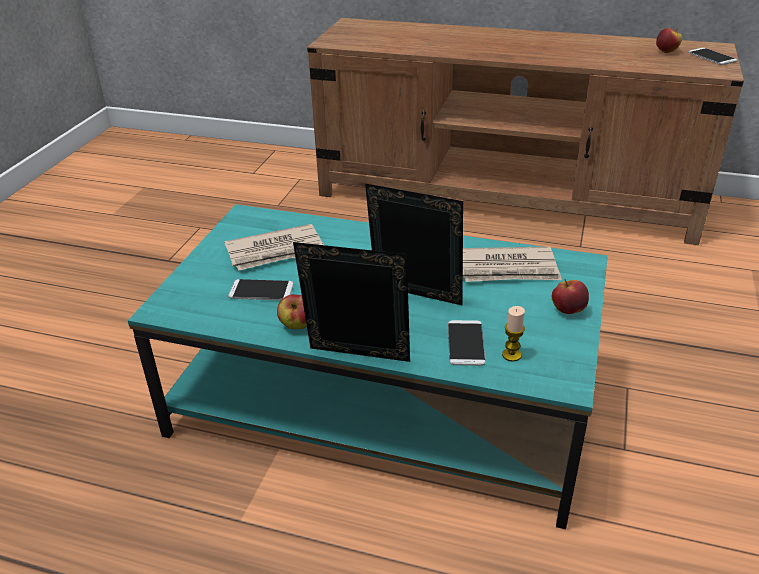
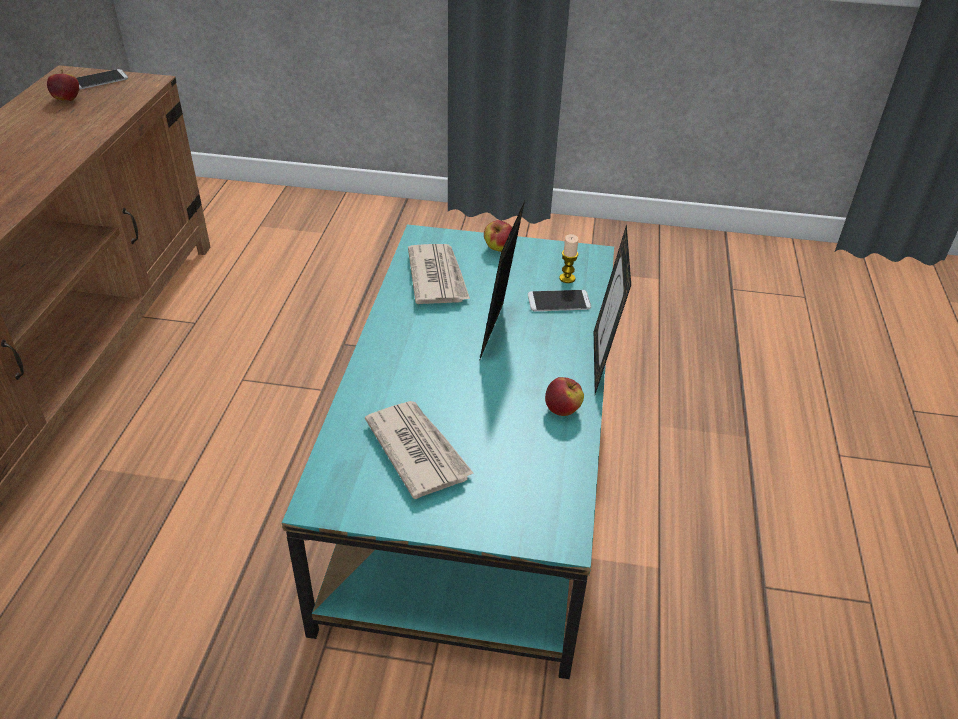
camera: 100 degrees left, 5 degrees up
(261, 291) = (505, 449): phone -> none

